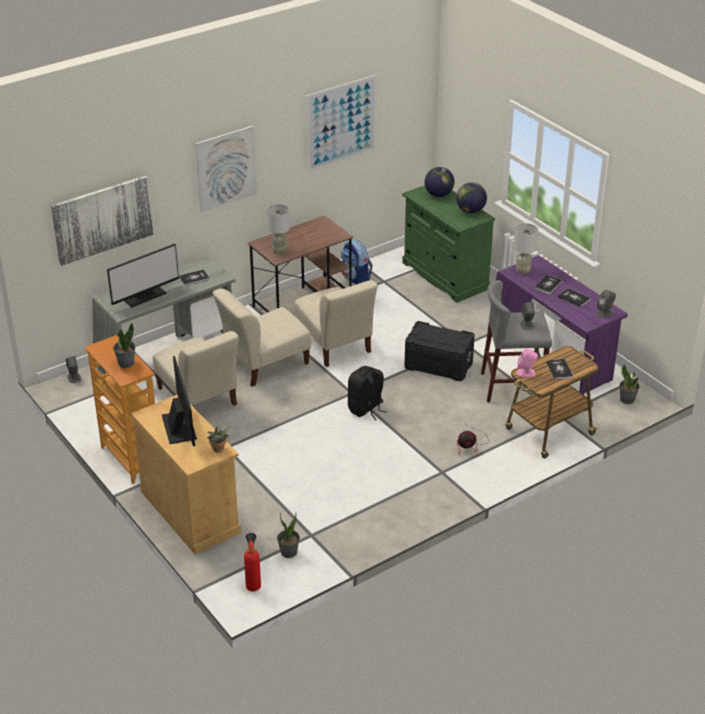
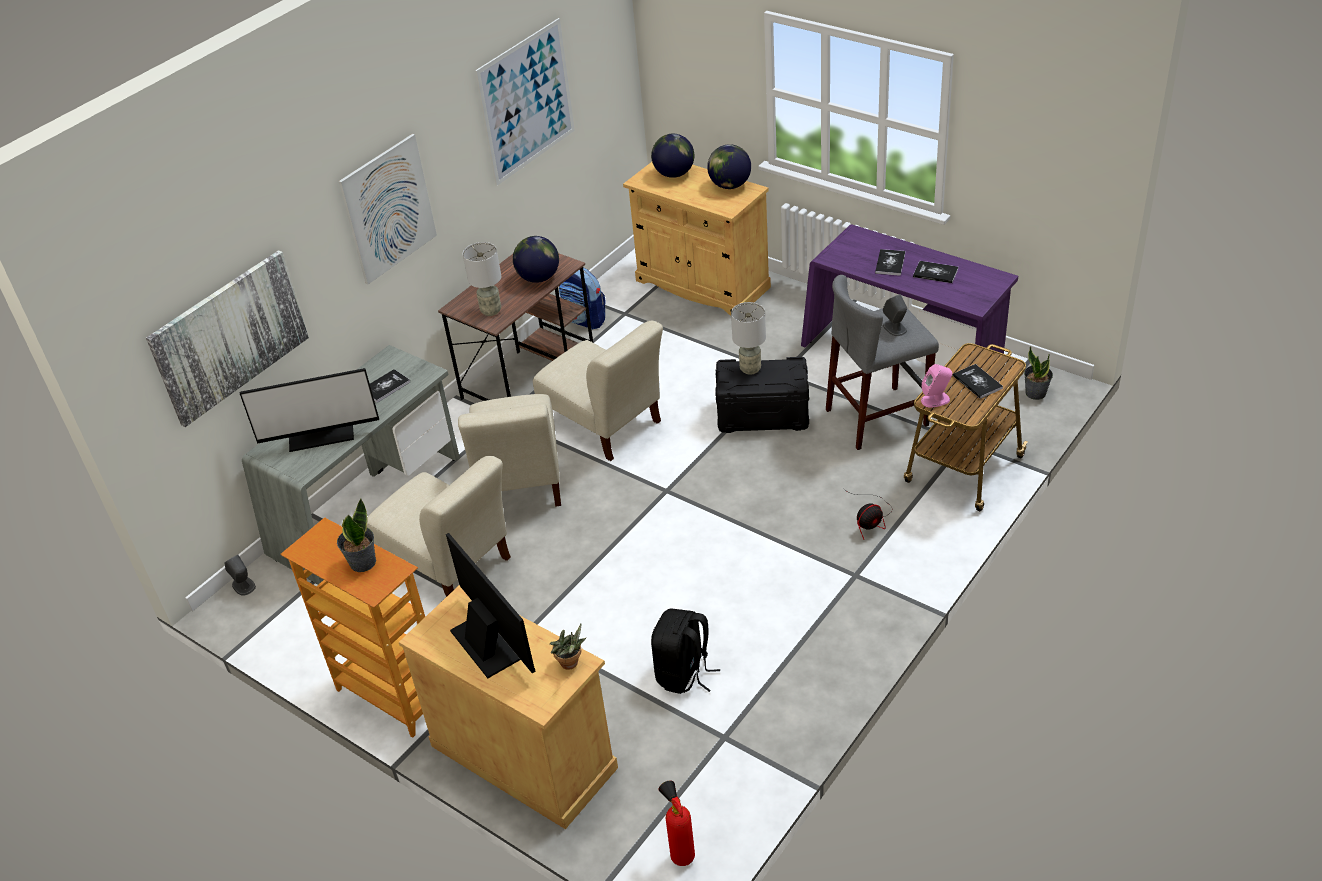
camera: 15 degrees left, 5 degrees up
(143, 295) = (321, 434): monitor -> monitor turned 45 degrees clockwise
(264, 364) = (519, 482): beige chair -> beige chair turned 45 degrees counterclockwise
(289, 552) = (706, 777): potted plant -> none
(319, 238) = (538, 278): none -> globe
(366, 409) = (699, 509): black backpack -> black backpack (684, 674)
(445, 276) = (702, 284): green cabinet -> beige cabinet
(523, 270) = (845, 251): grey table lamp -> grey table lamp (751, 369)
(605, 313) = (989, 283): grey speaker -> none

